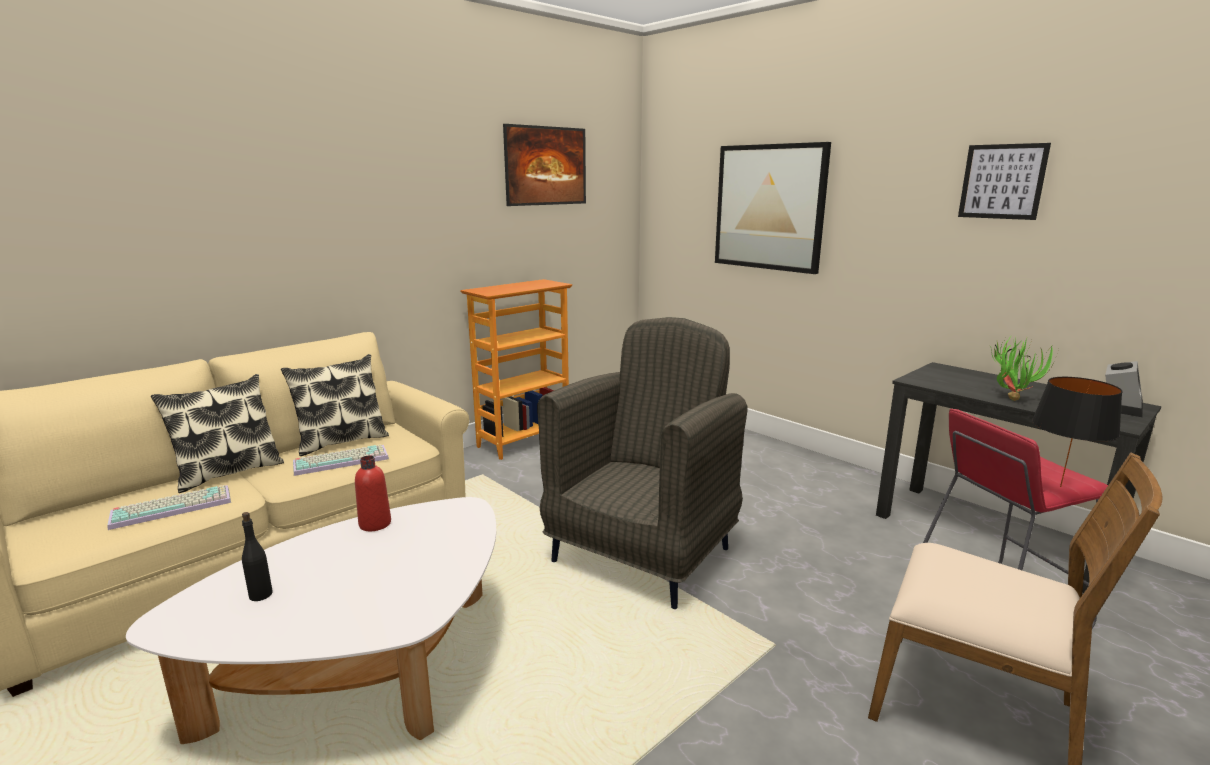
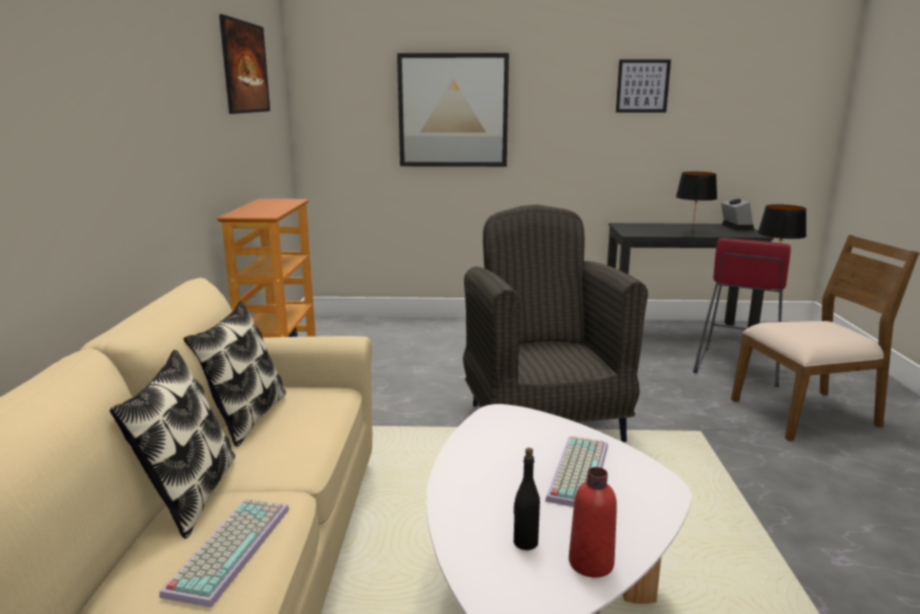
camera: 45 degrees left, 0 degrees up
(342, 460) = (300, 429): keyboard -> keyboard (576, 470)
(375, 524) = (466, 456): red bottle -> red bottle (591, 563)
(1012, 397) = (692, 232): potted plant -> black table lamp

